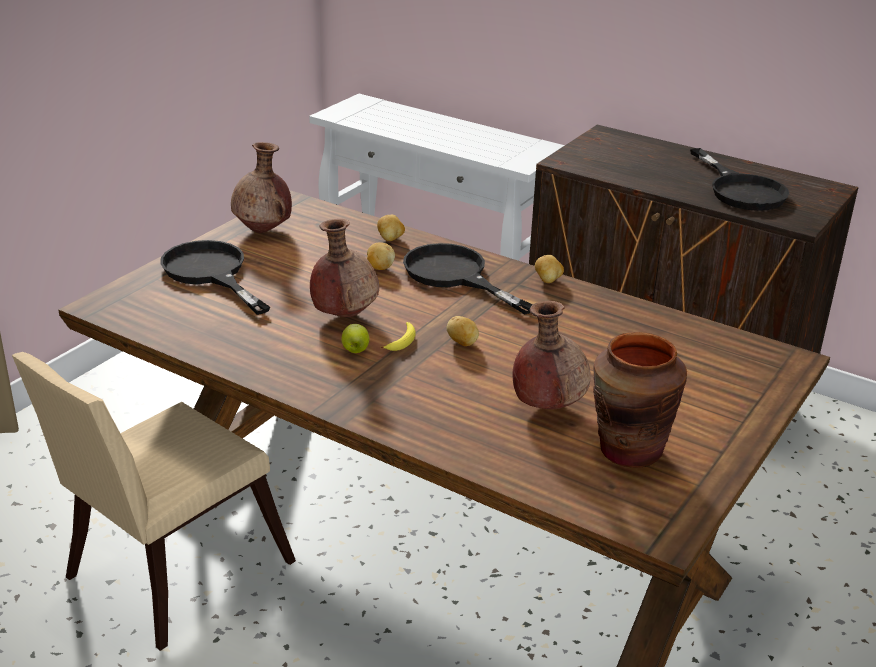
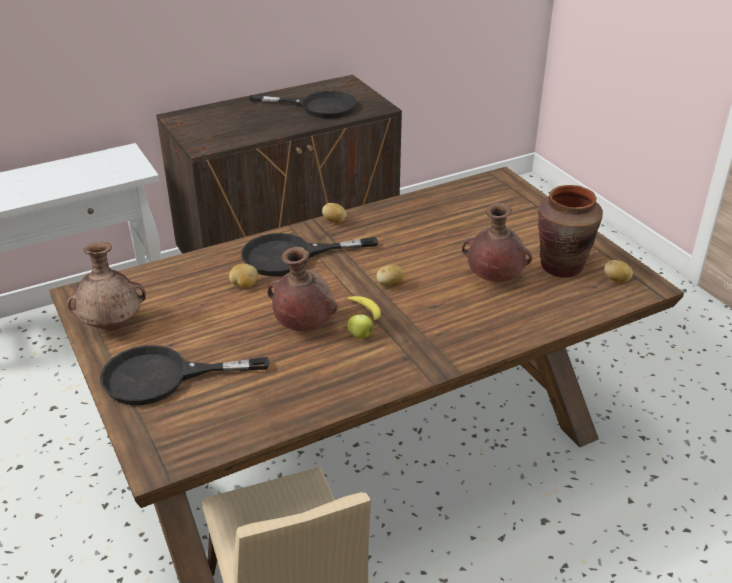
camera: 60 degrees left, 5 degrees up
(390, 239) = (202, 266): potato -> potato (616, 280)

